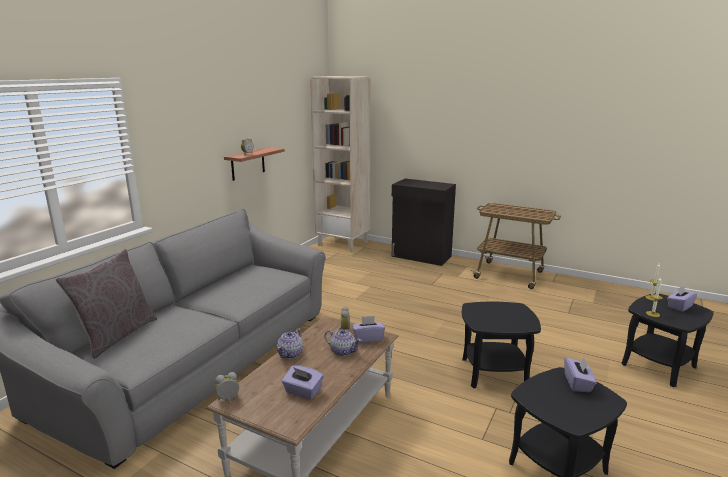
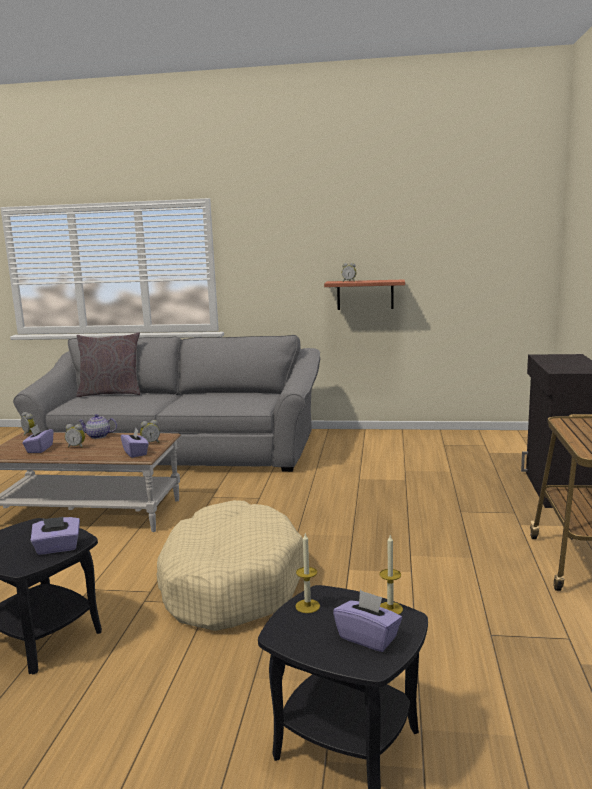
camera: 70 degrees right, 5 degrees down
(316, 368) = (76, 446): none -> alarm clock
(342, 351) = (108, 449): teapot -> none
(343, 244) = (522, 441): beige bookcase -> none
(494, 373) = (230, 583): black side table -> beige dog bed

